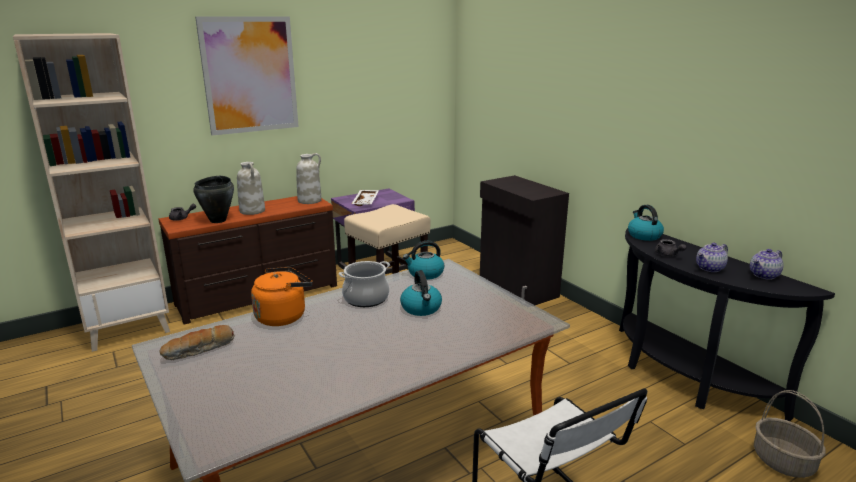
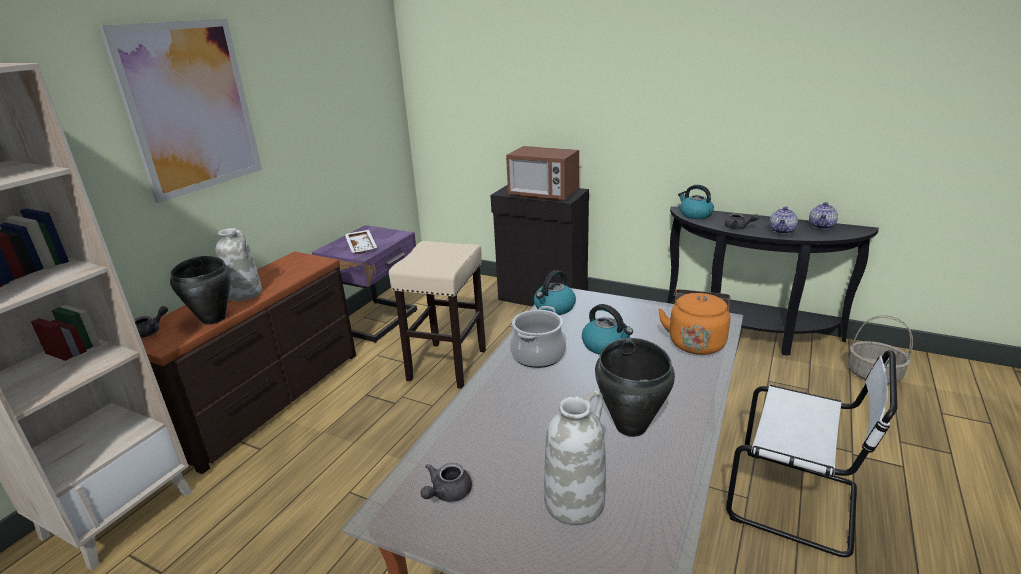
camera: 30 degrees left, 5 degrees up
(199, 350) = (447, 493): bread -> grey teapot
(283, 316) = (481, 409): orange kettle -> orange kettle (696, 341)
(310, 200) = (303, 261): white vase -> white vase (574, 500)
(356, 360) = (631, 426): none -> black cooking pot
(521, 189) = (543, 195): none -> microwave

